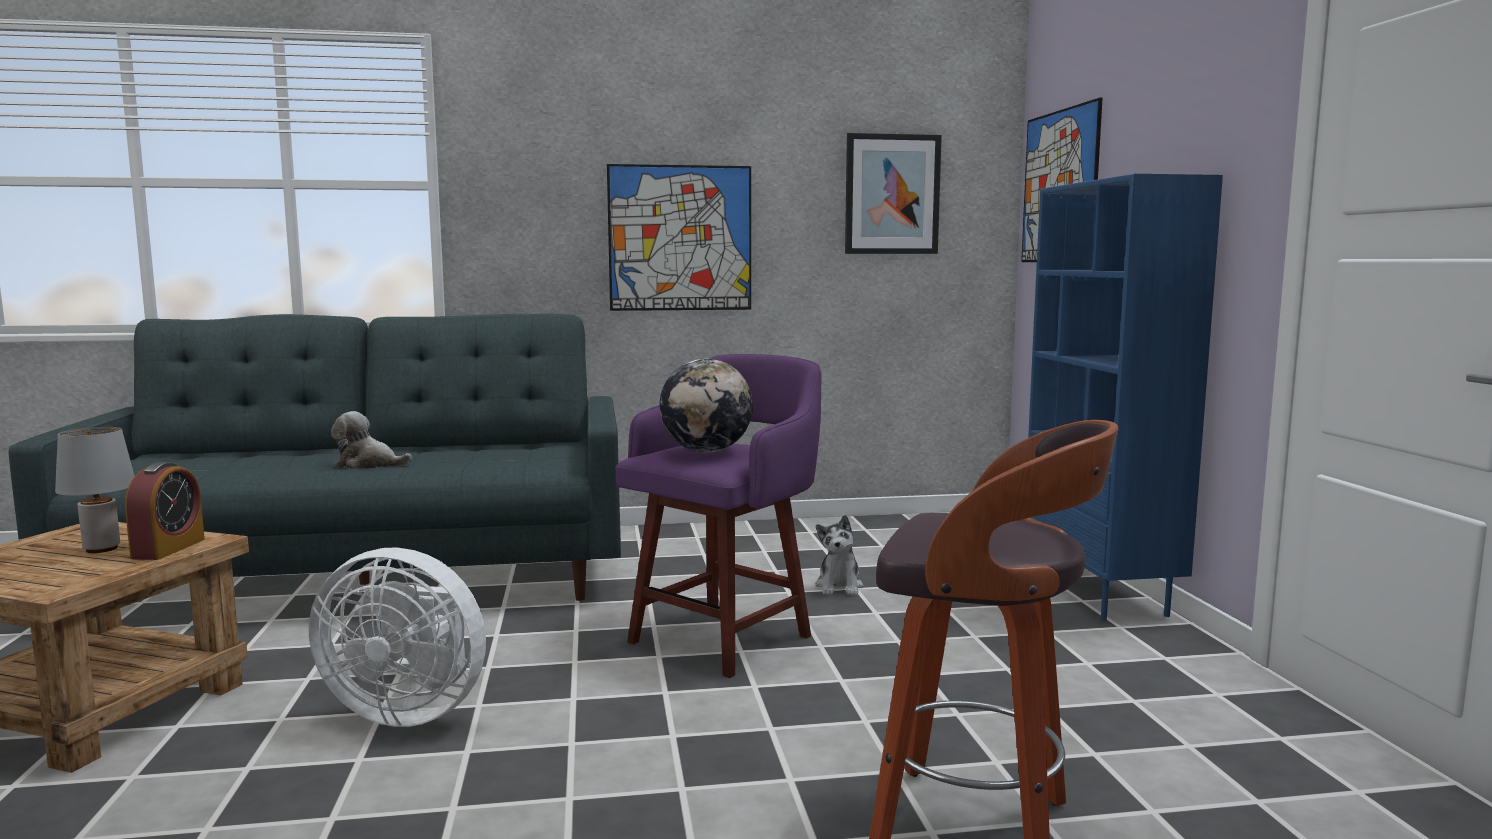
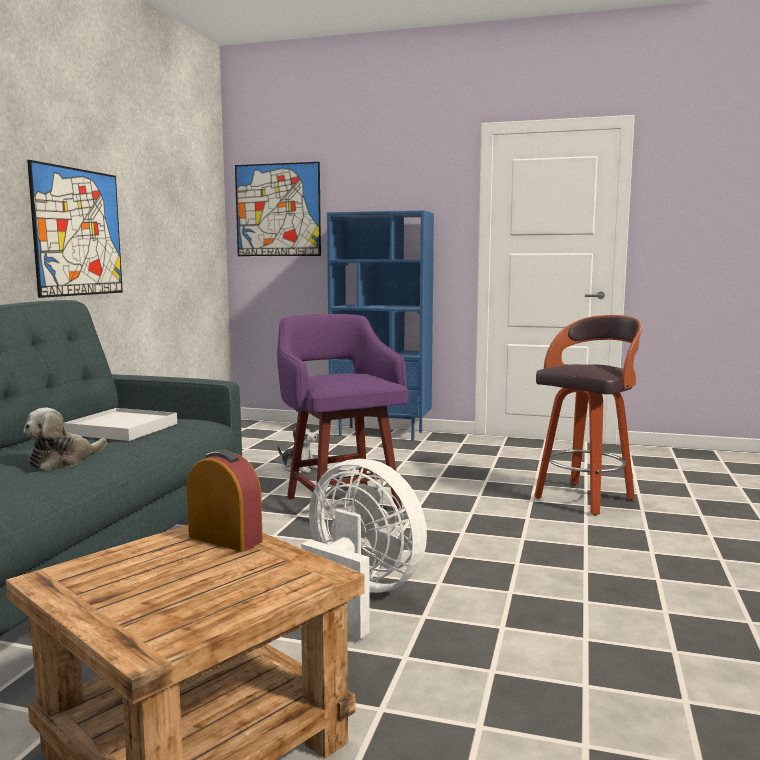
camera: 65 degrees left, 0 degrees up
(102, 549) = (179, 565): grey table lamp -> none
(409, 711) = (358, 596): white fan -> white fan turned 90 degrees counterclockwise
(497, 455) = (122, 429): none -> white tray
(706, 451) = (348, 377): globe -> none
(892, 194) = (180, 206): picture -> none

